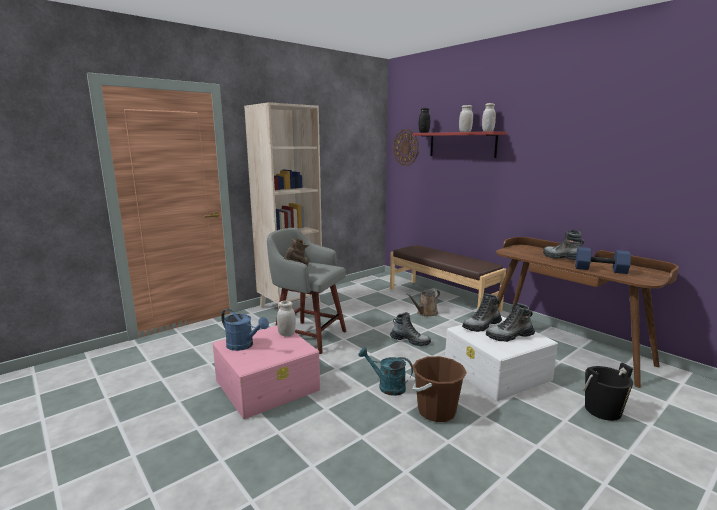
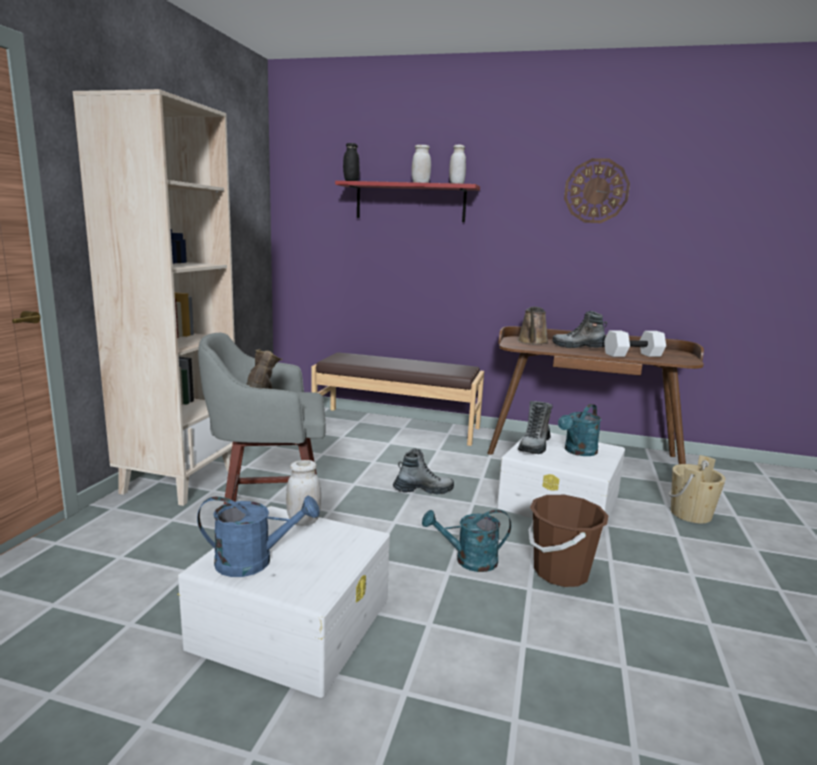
camera: 35 degrees left, 0 degrees up
(268, 384) = (293, 621): pink storage box -> white storage box
(406, 147) = (310, 204): wall clock -> wall clock (596, 191)
(425, 313) = (398, 448): brown watering can -> brown watering can (532, 342)
(509, 336) = (578, 452): boot -> turquoise watering can
(600, 270) = (633, 355): blue dumbbell -> white dumbbell
(602, 410) = (690, 514): black bucket -> beige bucket

